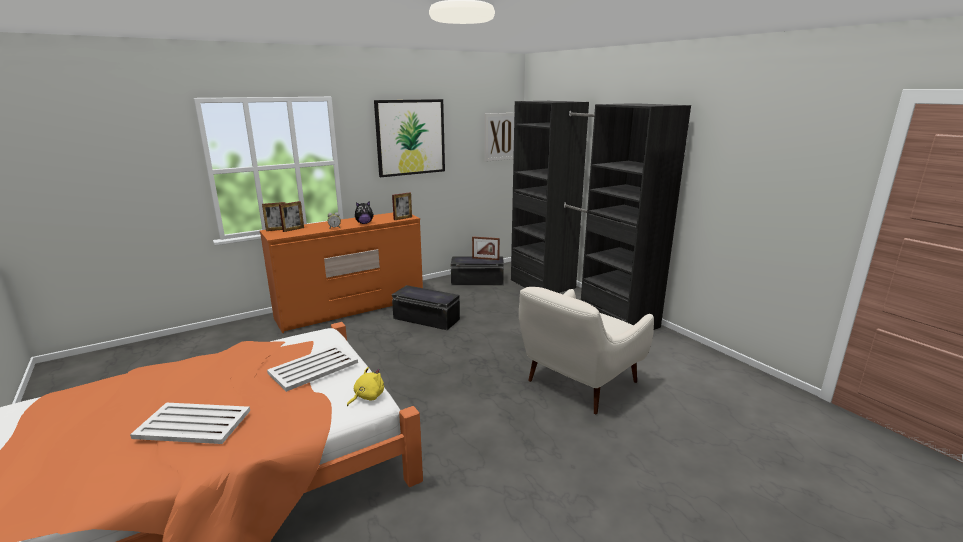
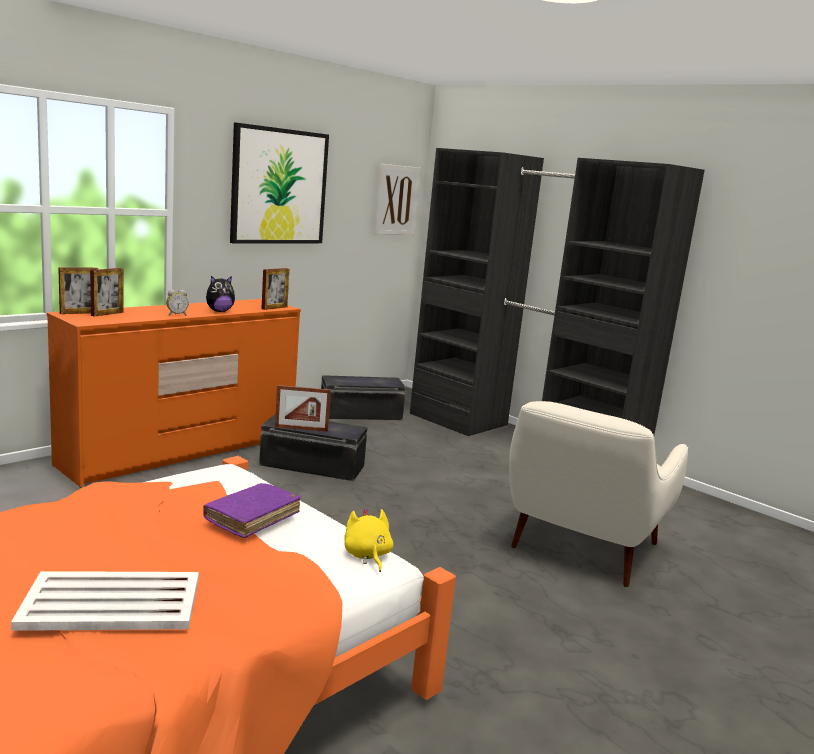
camera: 15 degrees left, 5 degrees down
(312, 368) = (252, 517): white tray -> purple book
(367, 397) = (367, 556): yellow plush toy -> yellow plush toy turned 45 degrees counterclockwise
(485, 259) = (375, 380): picture frame -> picture frame (301, 429)

